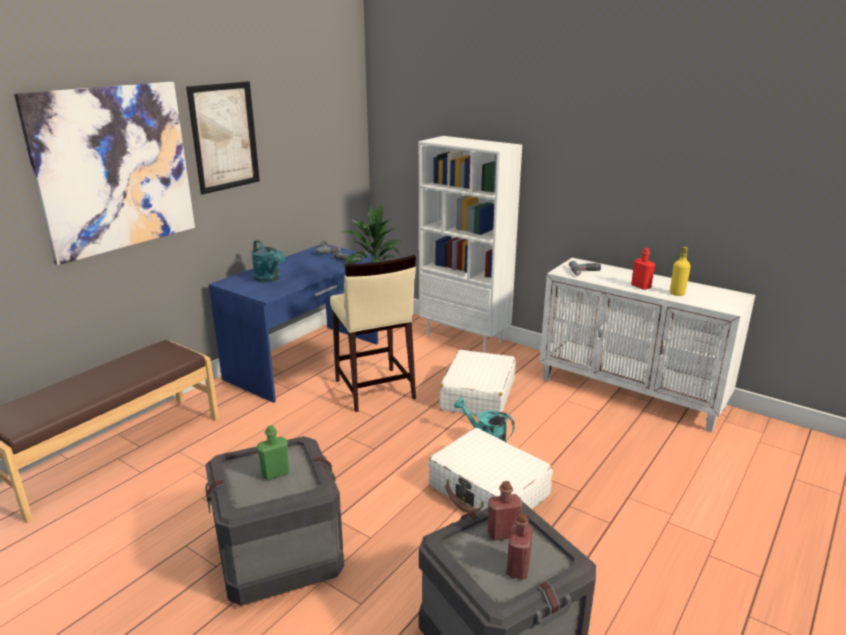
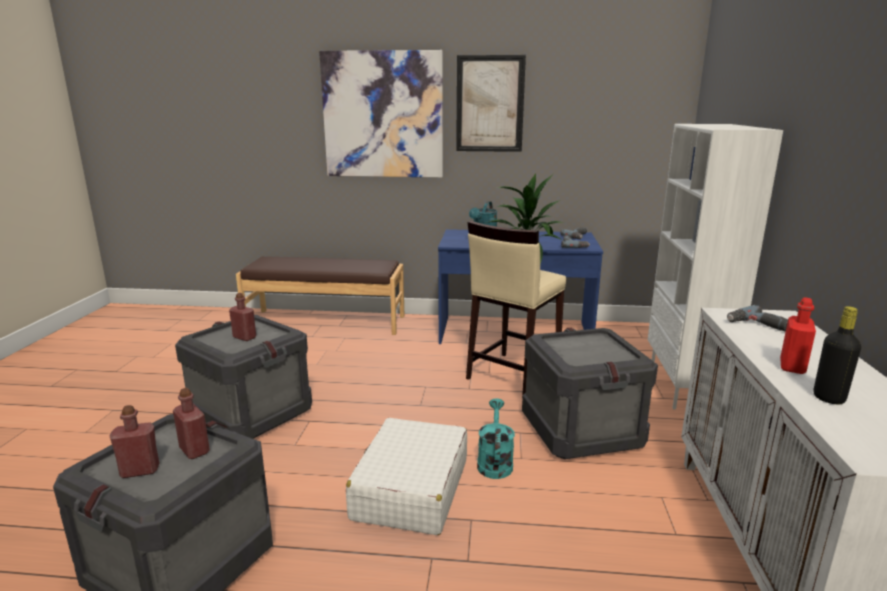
camera: 60 degrees right, 5 degrees down
(275, 473) = (244, 337): green bottle -> red bottle
(477, 395) = (580, 430): white suitcase -> crate
(677, 294) = (828, 398): yellow bottle -> black bottle

